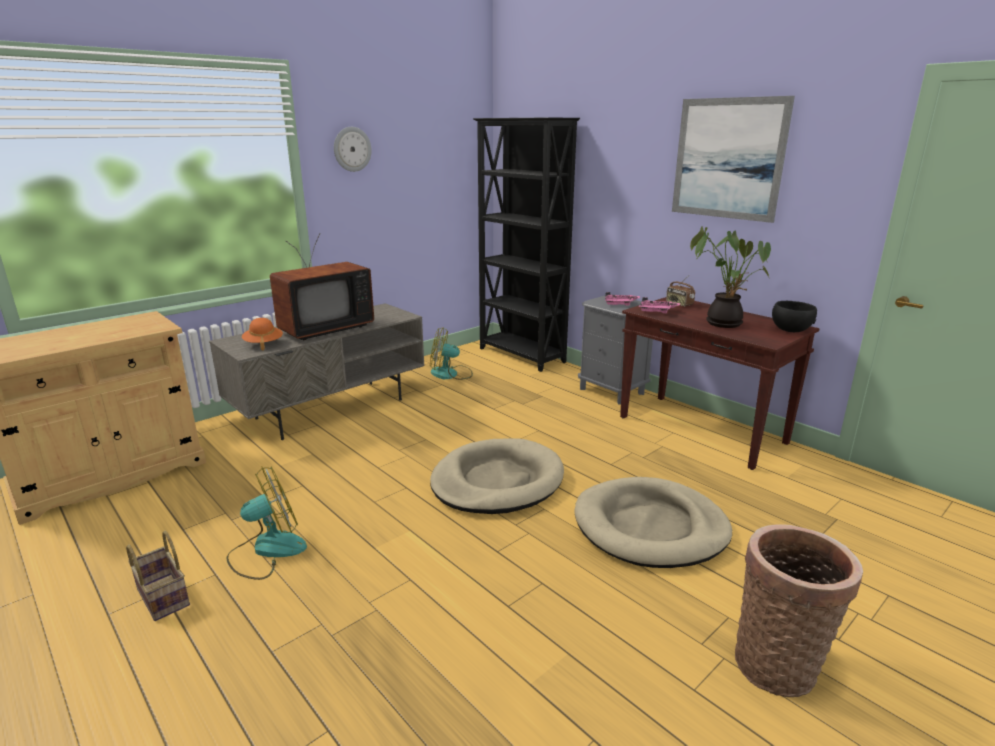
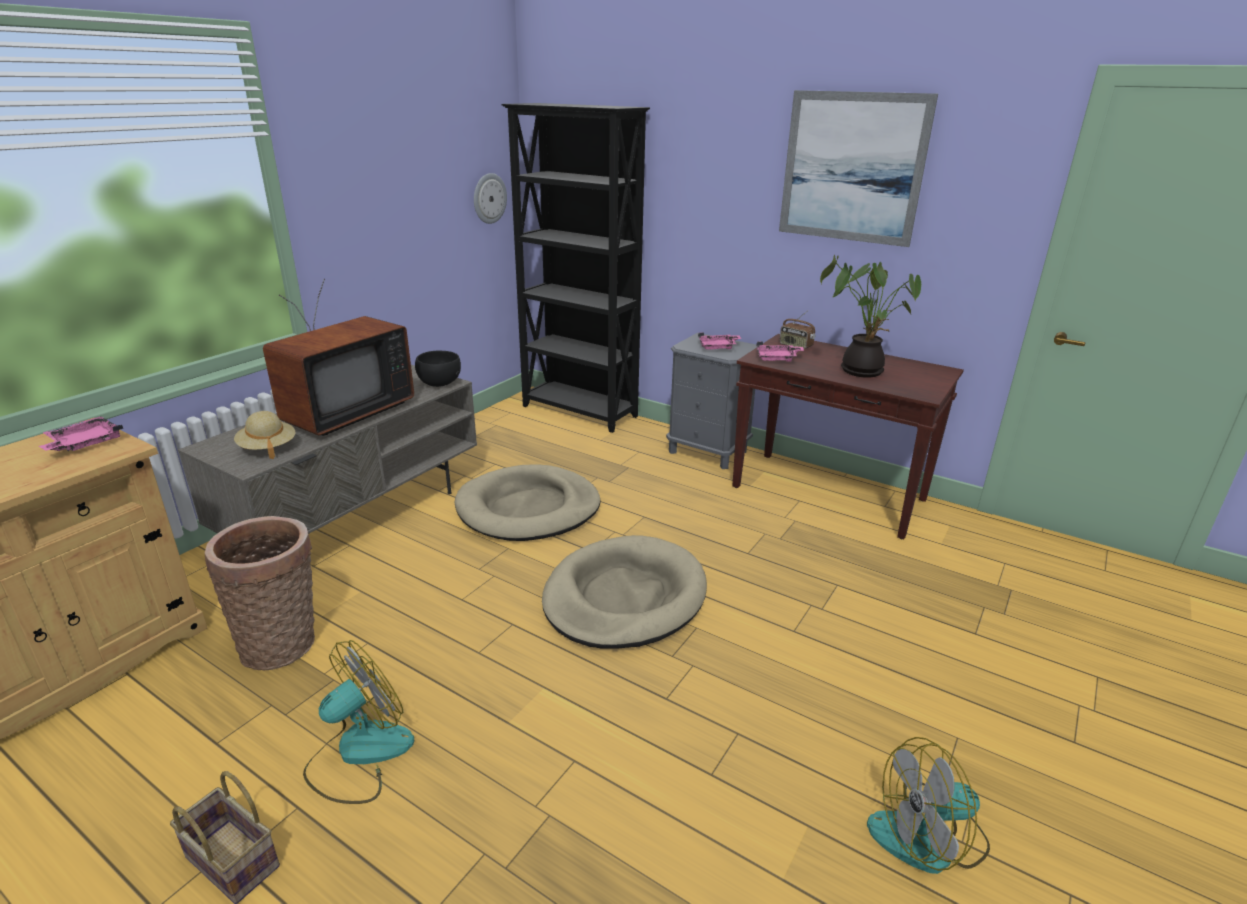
camera: 15 degrees left, 5 degrees up
(142, 323) = (84, 443): none -> pink tray
(263, 344) = (267, 448): orange hat -> beige hat
(352, 149) = (347, 152): wall clock -> wall clock (489, 198)
(450, 374) = (500, 447): fan -> fan (928, 838)
(650, 527) = (827, 633): beige dog bed -> beige dog bed (528, 508)
(778, 663) = (1031, 786): basket -> basket (283, 643)
(790, 330) = (936, 375): black bowl -> black bowl (439, 383)

